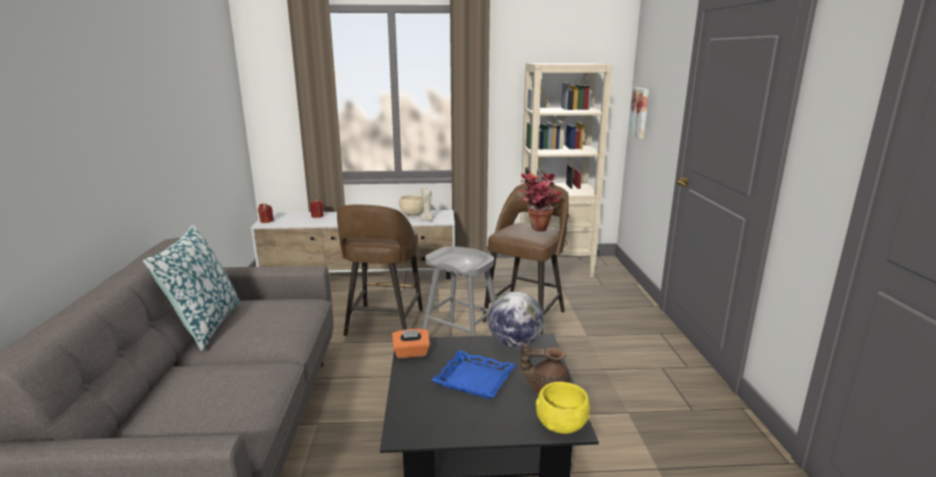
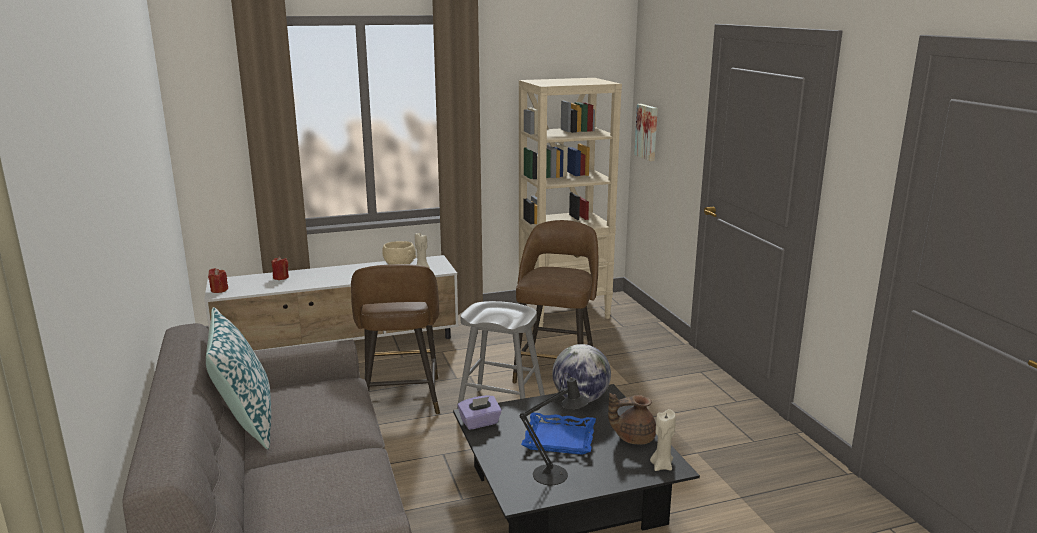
camera: 15 degrees left, 0 degrees up
(411, 353) = (480, 423): orange tissue box -> purple tissue box
(451, 416) = (555, 475): none -> black table lamp
(538, 231) = (568, 275): potted plant -> none
(562, 424) = (661, 466): yellow bowl -> beige candle

